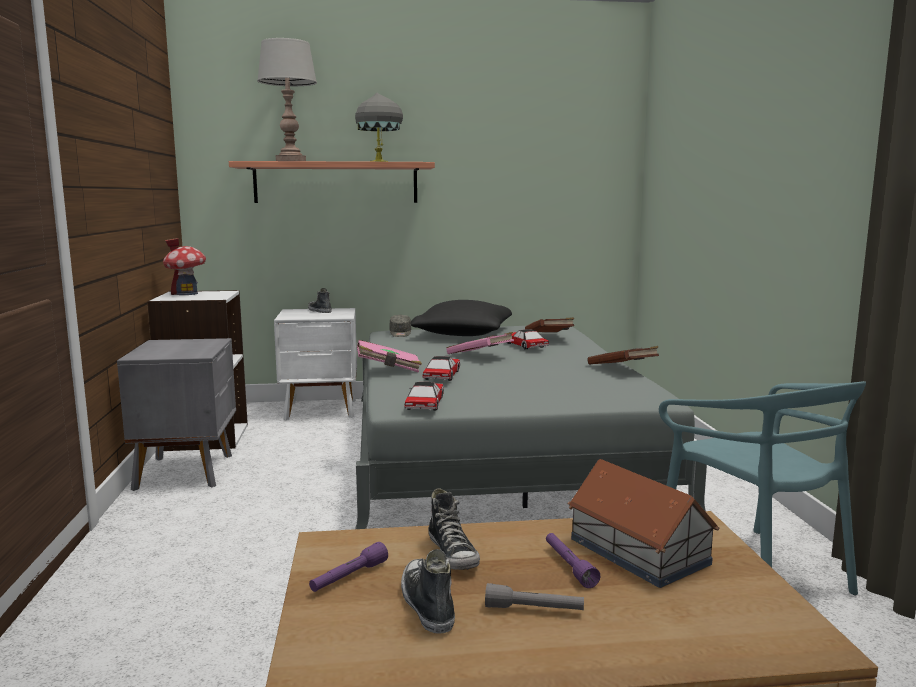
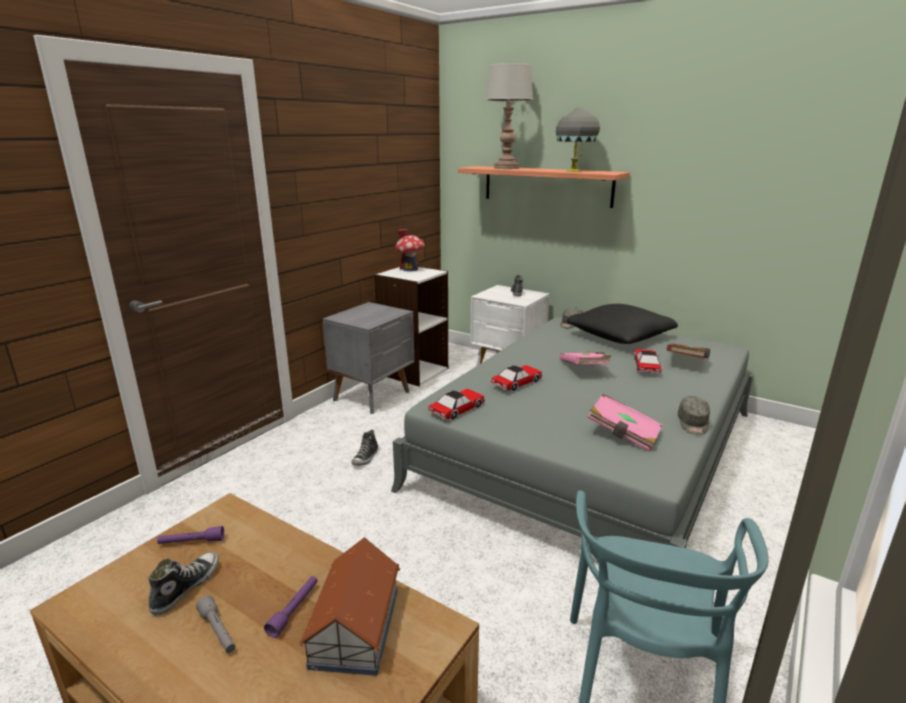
camera: 40 degrees right, 10 degrees up
(388, 369) = (493, 363): pink book -> pink book (623, 434)
(453, 554) = (260, 556): shoe -> shoe (365, 458)
(622, 369) = (693, 424): brown book -> grey cap

